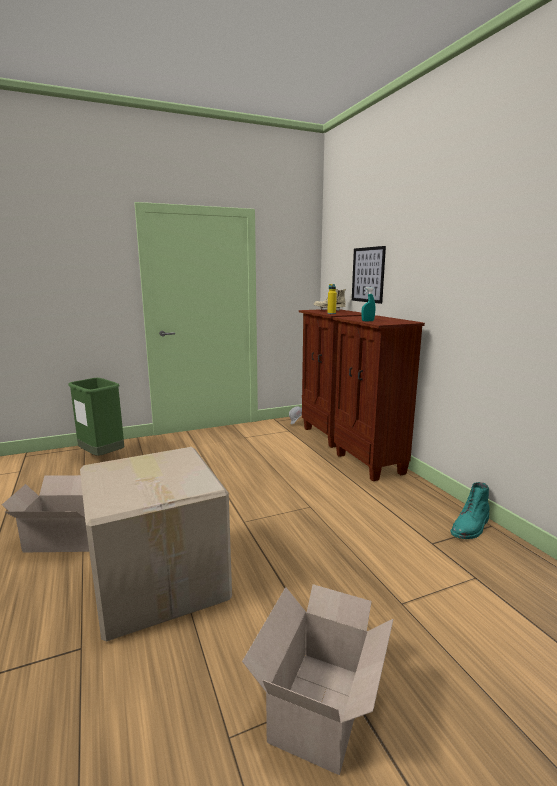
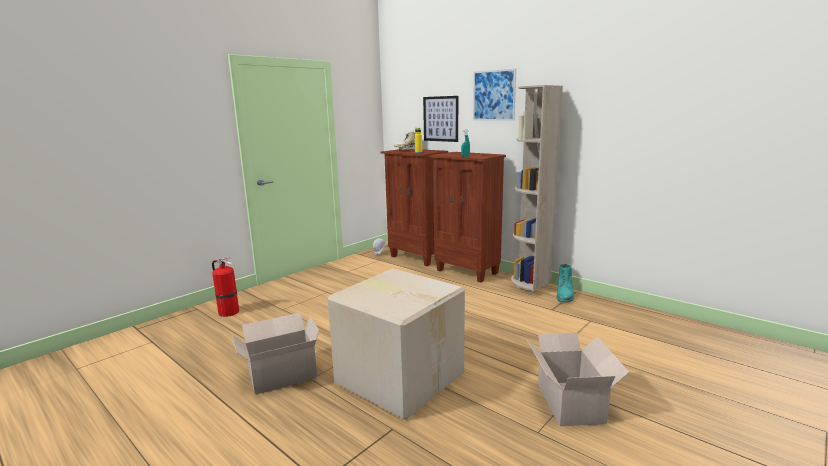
camera: 25 degrees left, 0 degrees up
(102, 457) = (228, 312): green trash can -> fire extinguisher
(420, 244) = (493, 95): none -> picture
(429, 500) = (527, 286): none -> beige bookcase

